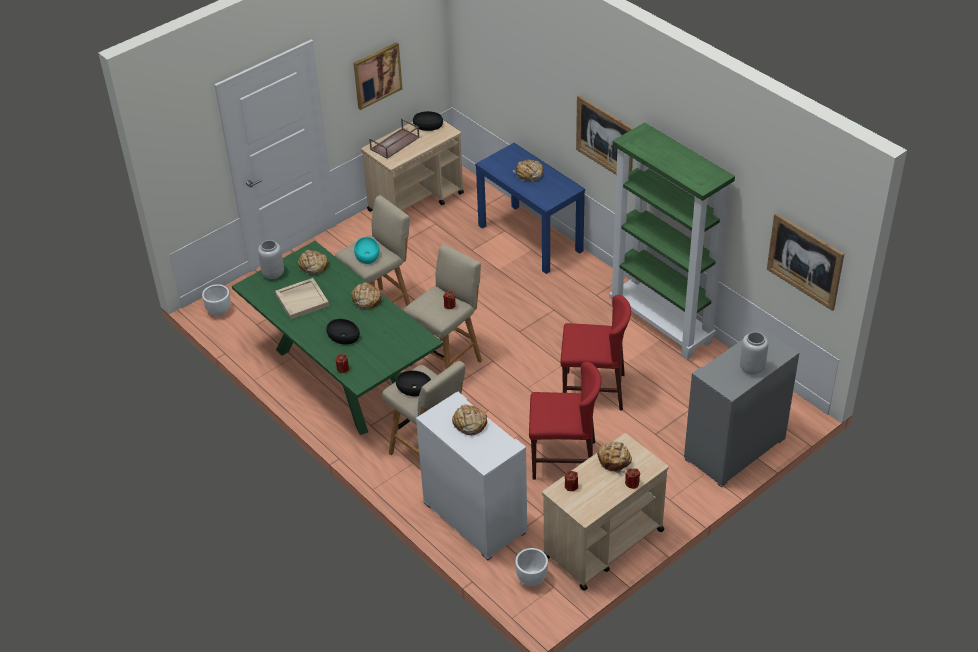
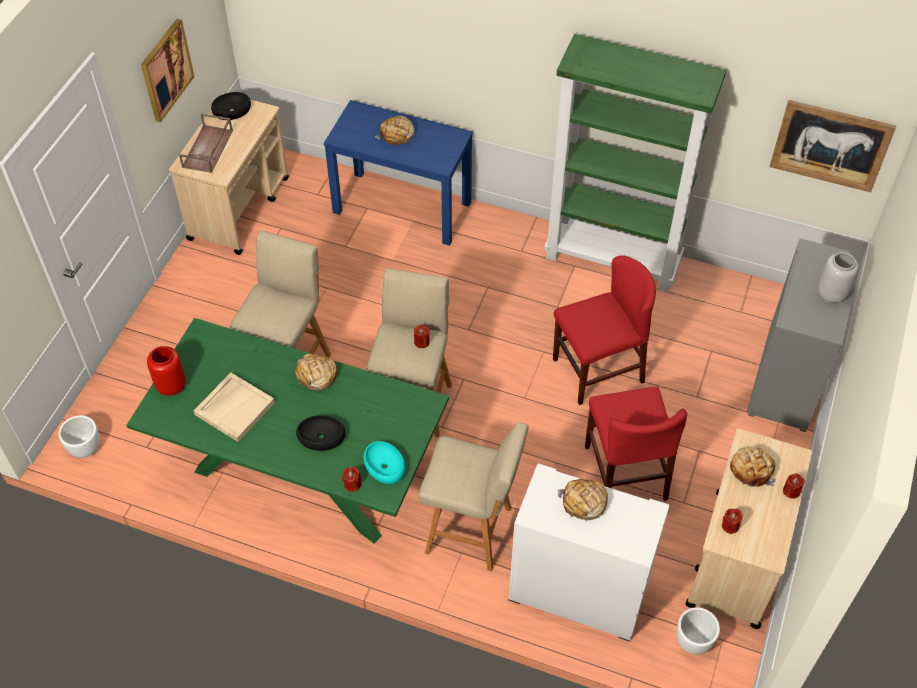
camera: 30 degrees left, 10 degrees up
(273, 273) = (171, 385): grey vase -> red vase
(313, 266) = (216, 355): bread -> none
(366, 254) = (273, 311): turquoise bowl -> turquoise bowl (384, 466)
(414, 387) = (457, 471): black bowl -> none
(563, 460) = (625, 472): red chair -> red chair turned 105 degrees clockwise
(605, 138) = (503, 66): picture -> none

